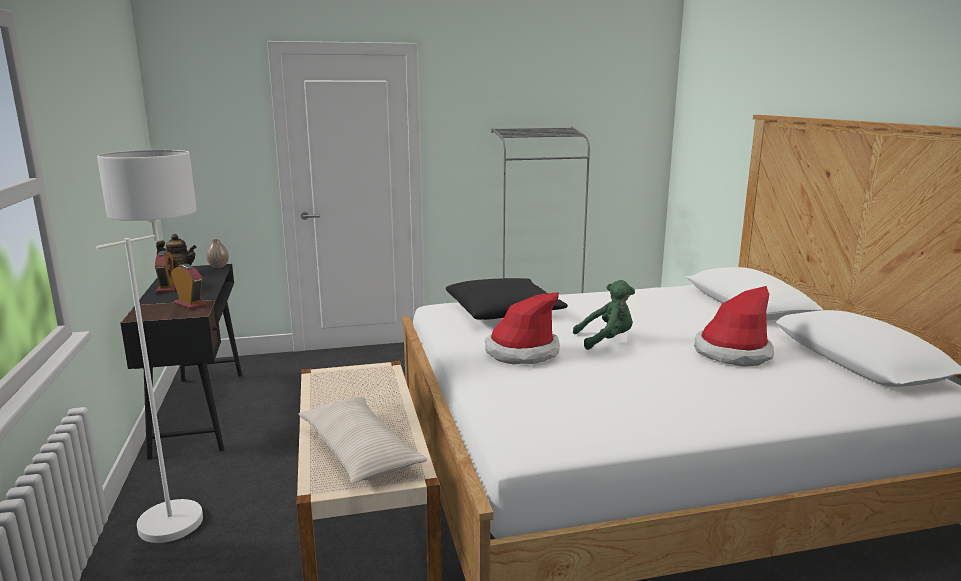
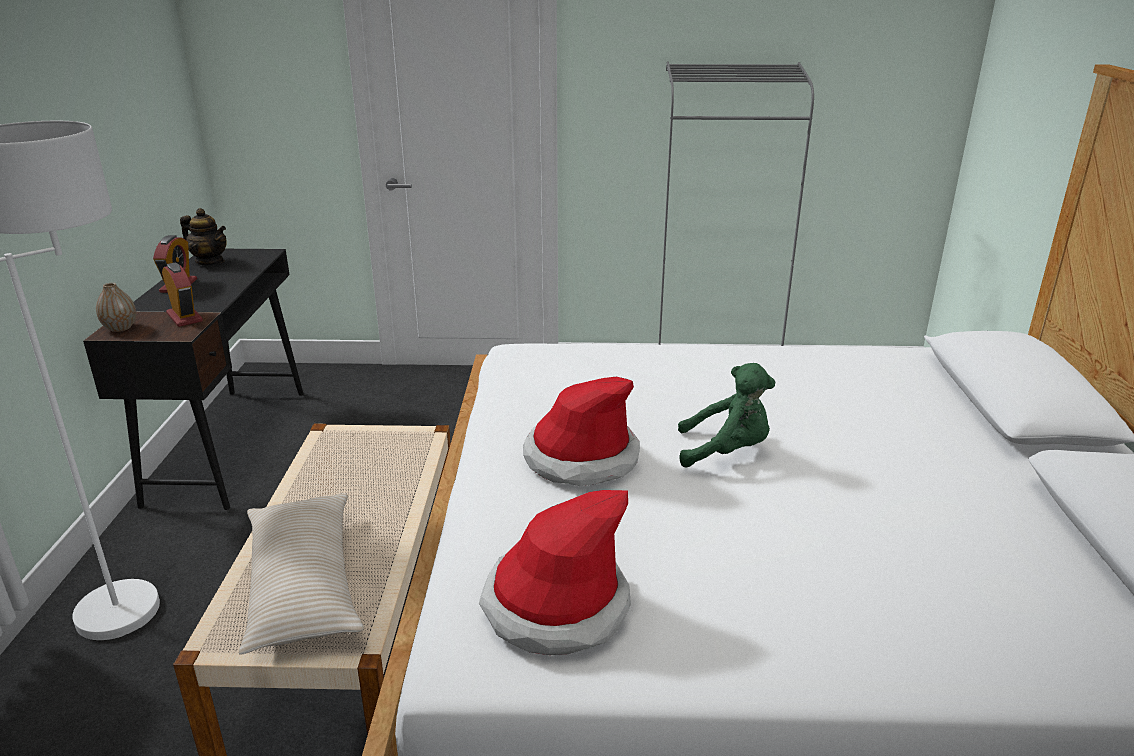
camera: 15 degrees right, 10 degrees up
(218, 266) = (265, 253): vase -> vase (120, 328)
(503, 311) = (602, 371): black pillow -> none
(732, 353) = (923, 510): hat -> hat (556, 606)

